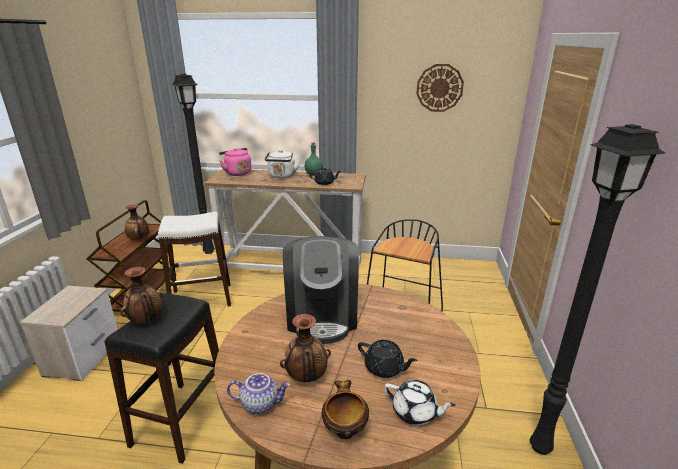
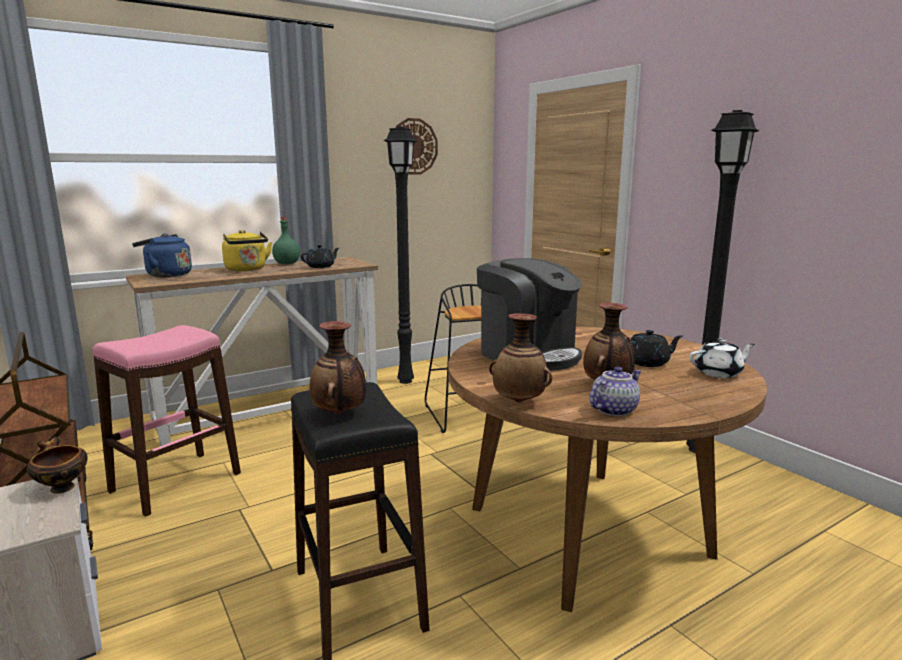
camera: 40 degrees left, 10 degrees down
(139, 239) = (51, 396): vase -> vase (519, 401)
(201, 298) = (176, 483): white stool -> pink stool
(210, 252) = (100, 433): black floor lamp -> black floor lamp (407, 381)
(237, 173) = (166, 275): pink kettle -> blue kettle
(282, 176) = (247, 269): white kettle -> yellow kettle
(344, 429) = (701, 396): bowl -> bowl (61, 487)

